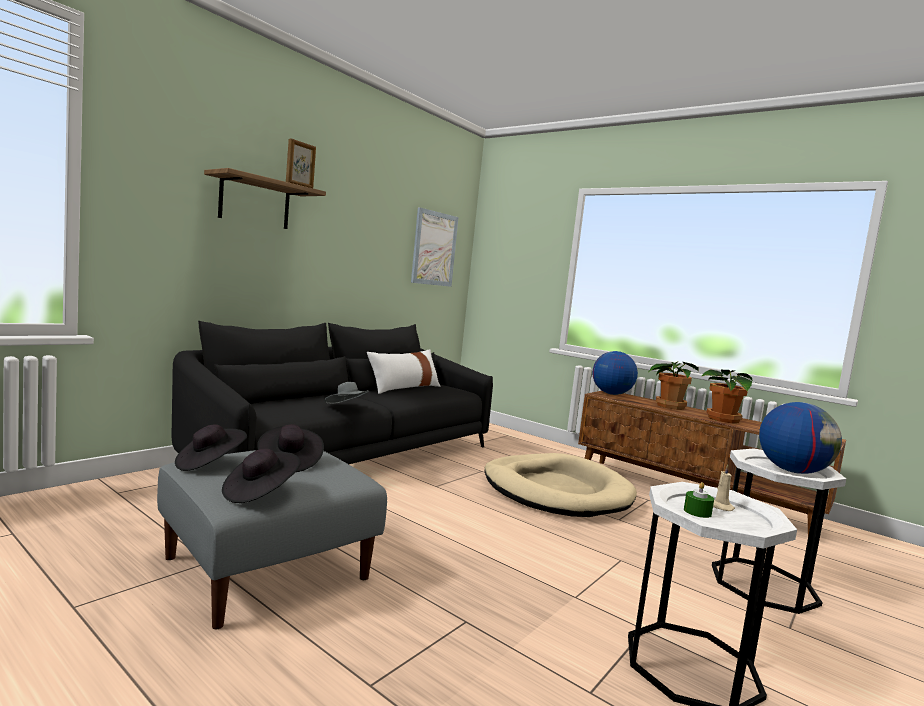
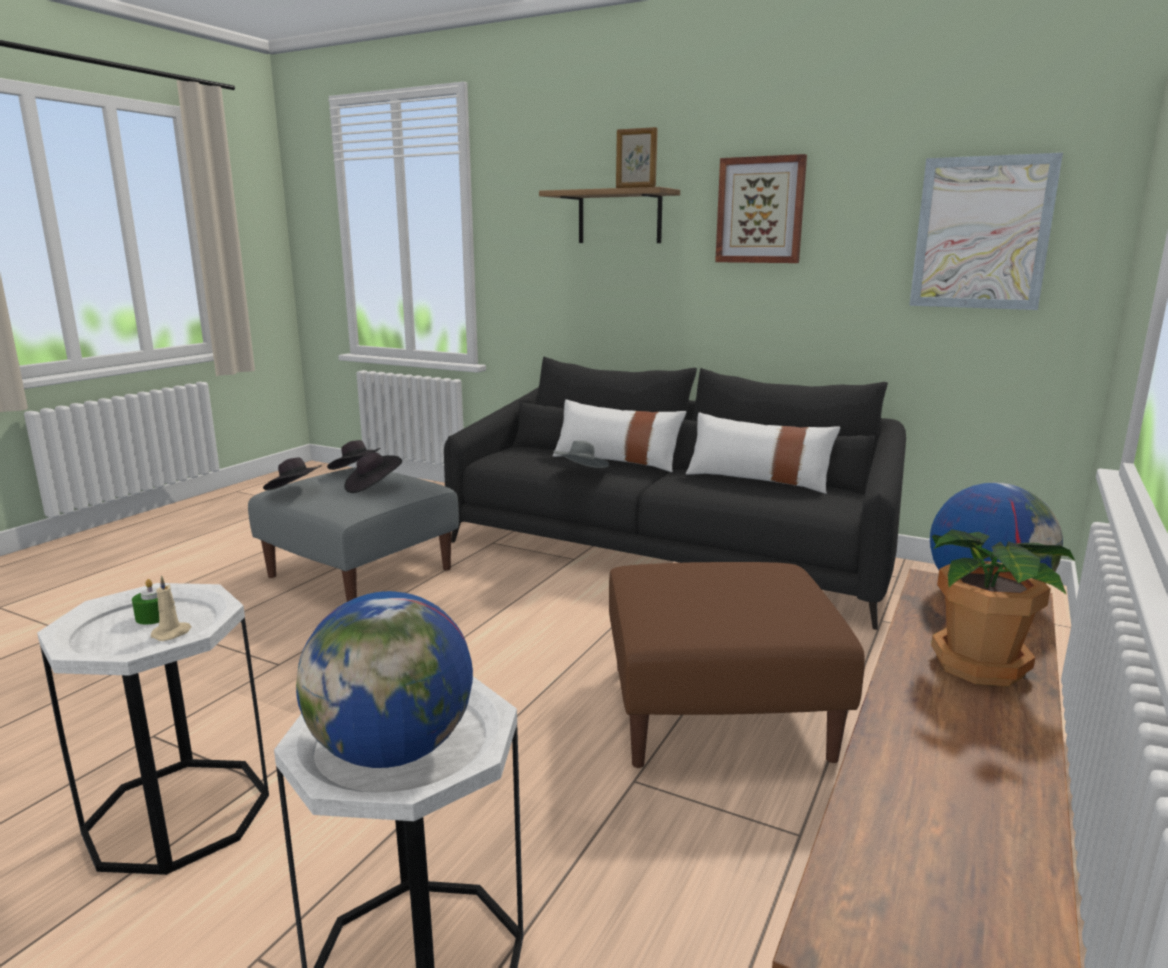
camera: 80 degrees right, 10 degrees up
(324, 397) = (616, 460): none -> white pillow
(348, 218) = (760, 210): none -> picture
(556, 491) = (718, 710): beige dog bed -> brown ottoman
(723, 419) = (927, 738): potted plant -> none

